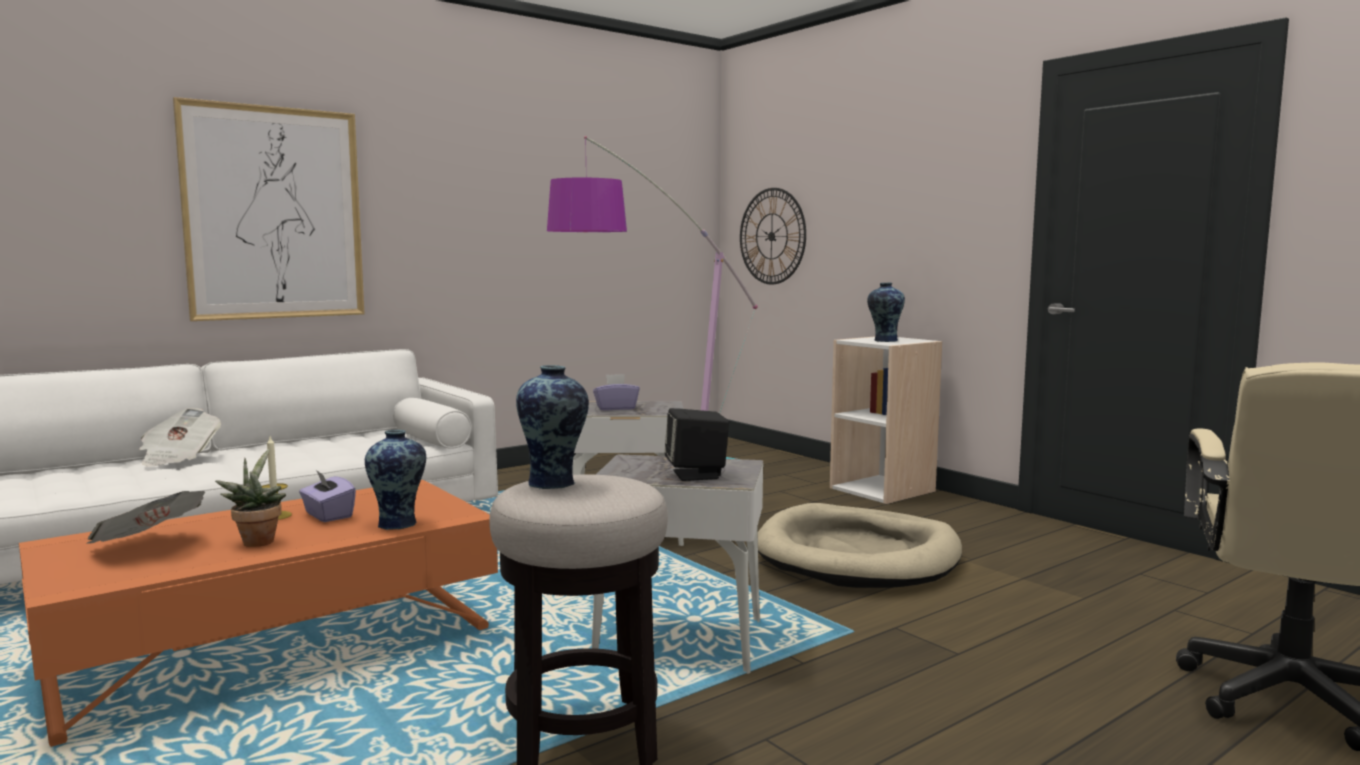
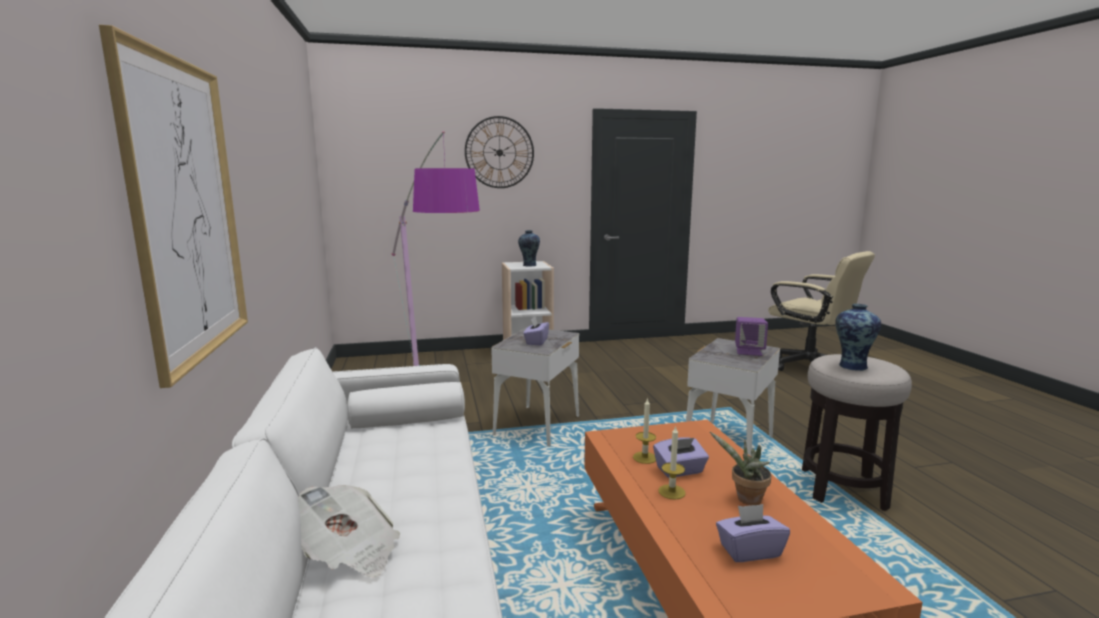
camera: 65 degrees left, 5 degrees up
(149, 545) = (749, 550): newspaper -> purple tissue box
(358, 502) = (644, 457): none -> candle
(399, 524) = (713, 447): vase -> none
(696, 475) = (749, 352): black speaker -> purple speaker
(772, 236) = (387, 200): wall clock -> wall clock (499, 152)
(858, 555) = (630, 383): beige dog bed -> none

